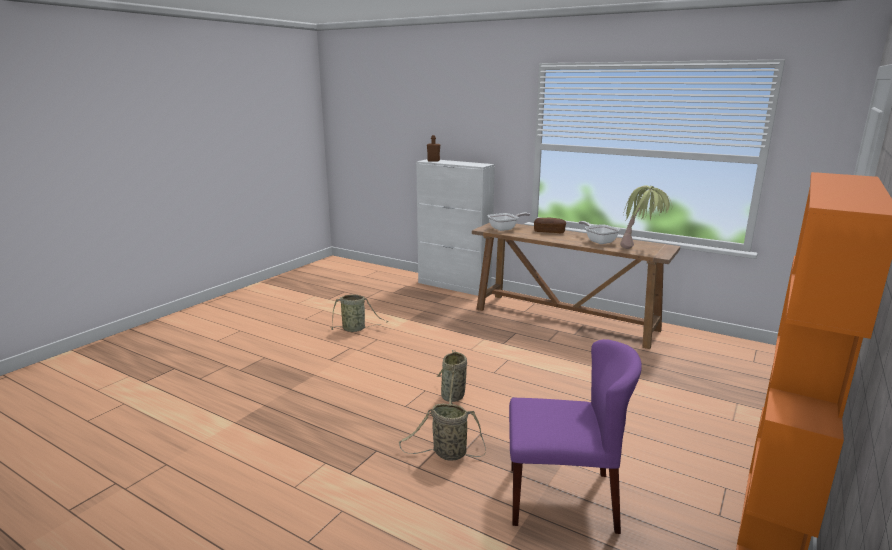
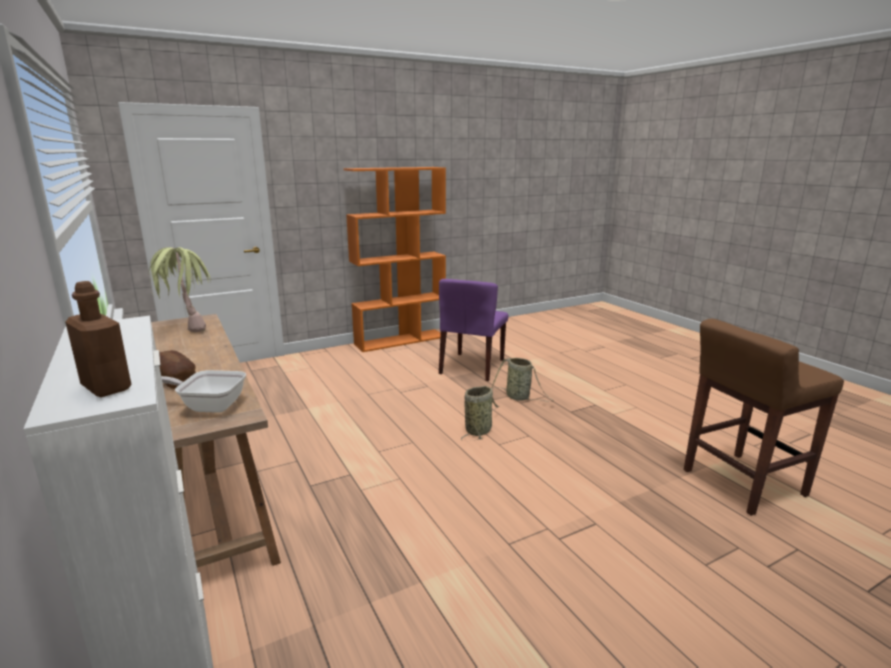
camera: 150 degrees left, 0 degrees up
(210, 414) = (741, 483): none -> brown stool
(355, 329) = (534, 589): basket -> none
(562, 498) = (472, 367): purple chair -> purple chair turned 105 degrees counterclockwise
(598, 241) = (185, 346): frying pan -> none

